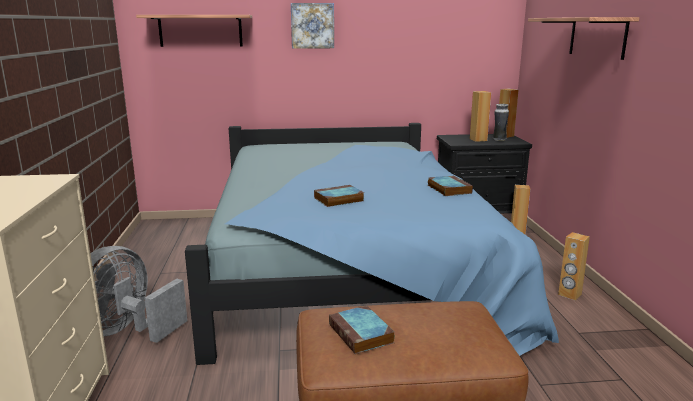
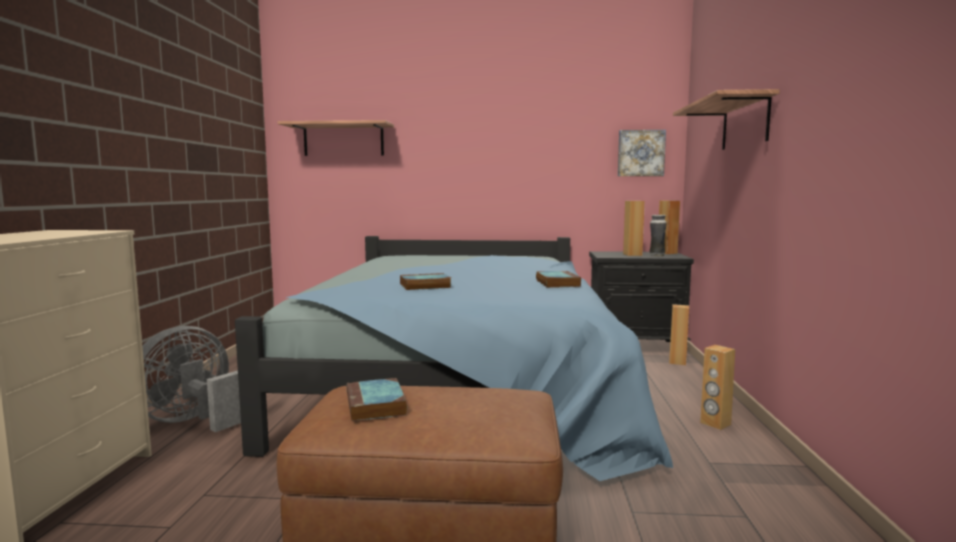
camera: 10 degrees right, 10 degrees down
(312, 25) = (454, 134): picture -> picture (640, 153)

